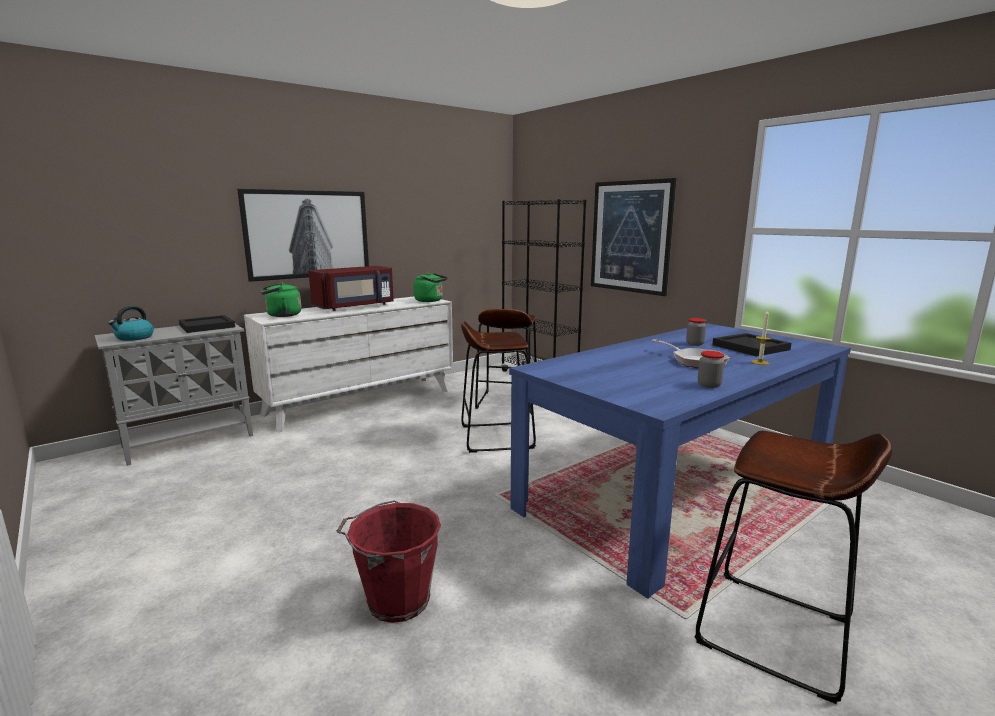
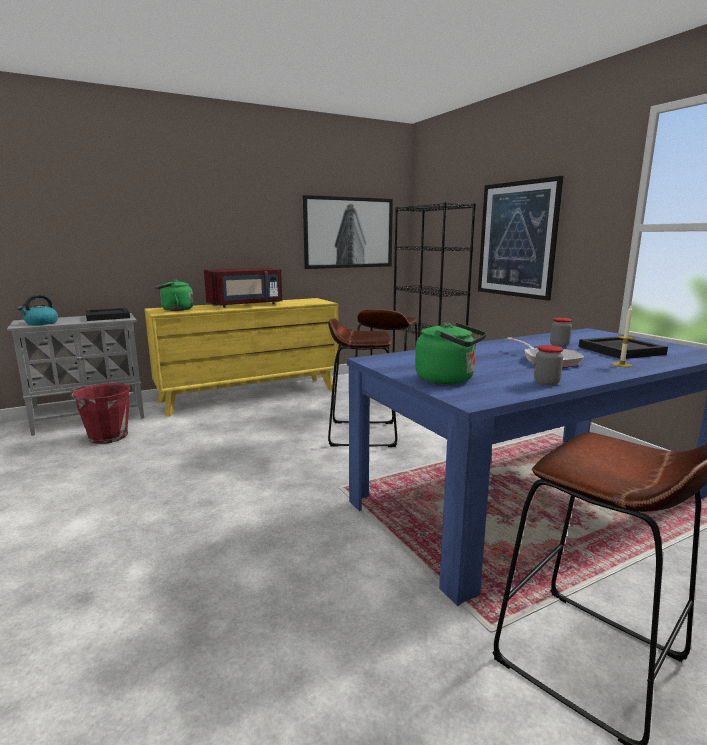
camera: 10 degrees right, 0 degrees up
(308, 234) = (205, 236): picture -> picture (349, 232)
(361, 402) = (250, 395): white dresser -> yellow dresser
(395, 600) = (203, 576): red bucket -> red bucket (107, 436)
(430, 300) = (318, 302): green kettle -> green kettle (448, 379)

